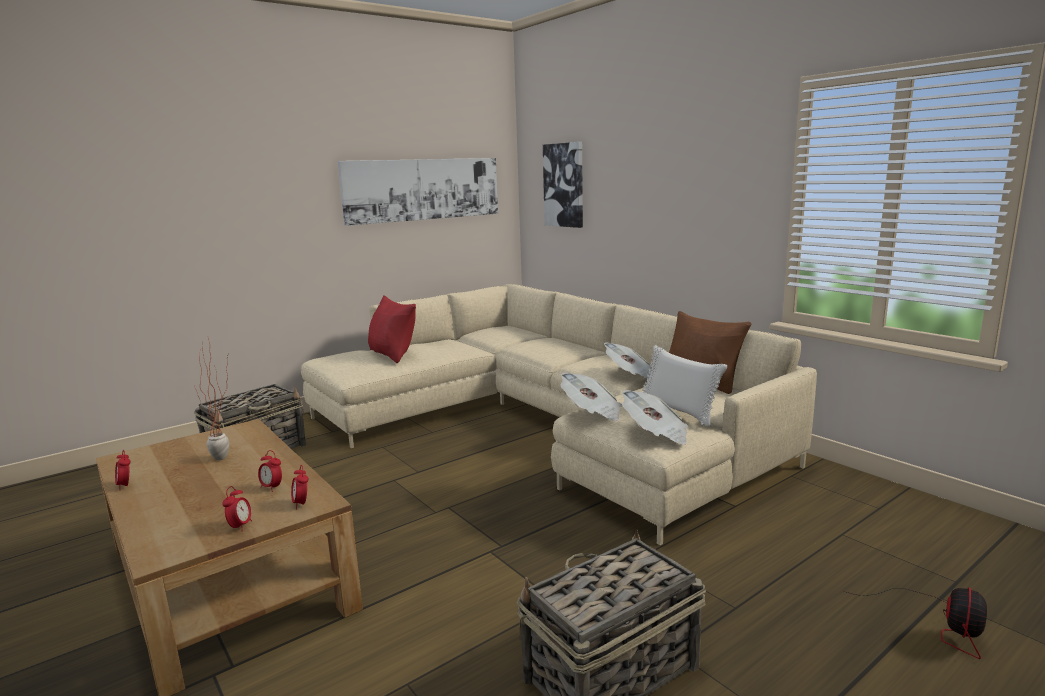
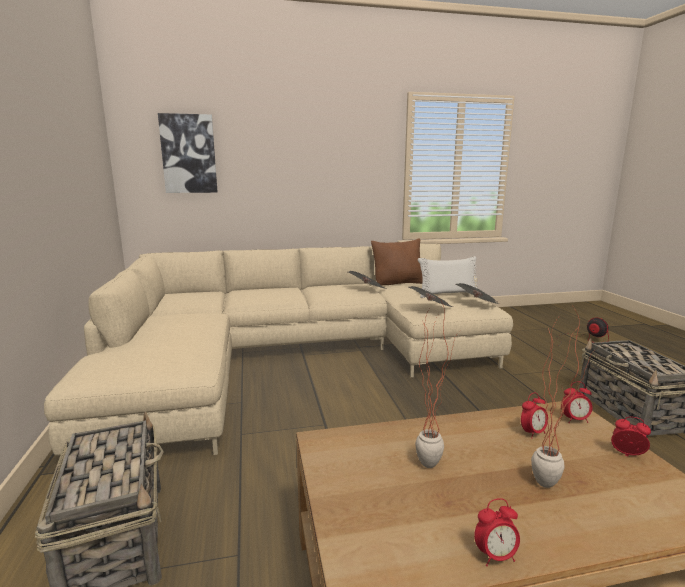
camera: 65 degrees left, 0 degrees up
(199, 498) = (552, 481): none -> potted plant
(392, 355) = (164, 341): red pillow -> none
(423, 189) = (69, 146): picture -> none

